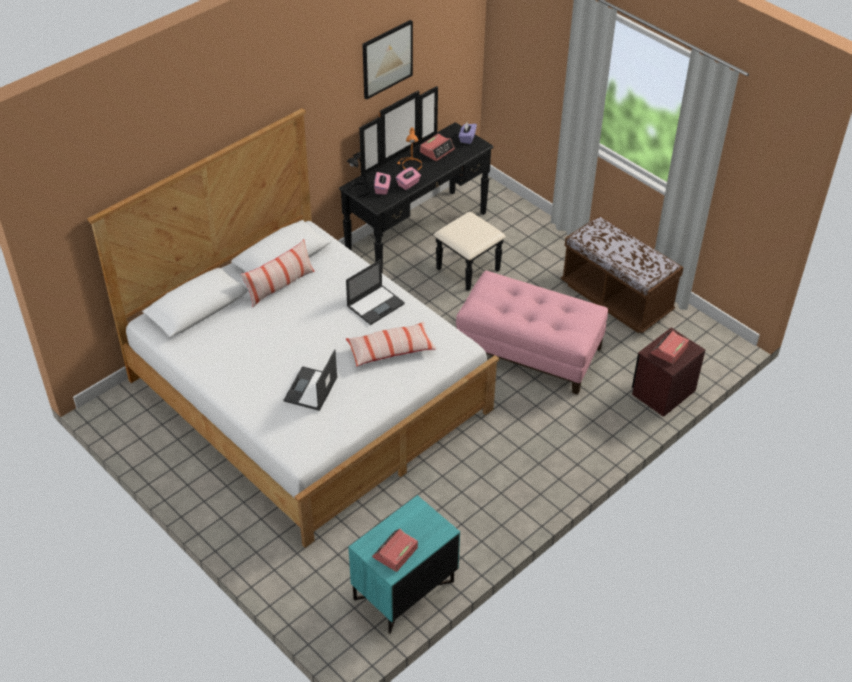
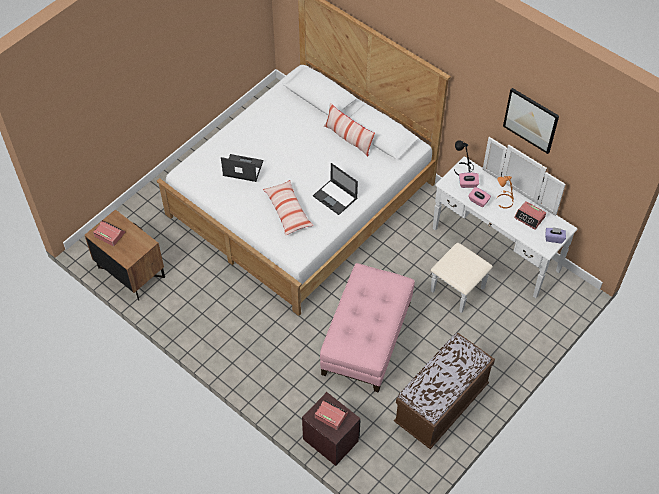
camera: 85 degrees right, 10 degrees up
(404, 591) = (130, 273): turquoise nightstand -> brown nightstand
(429, 241) = (487, 259): black dresser -> white dresser

